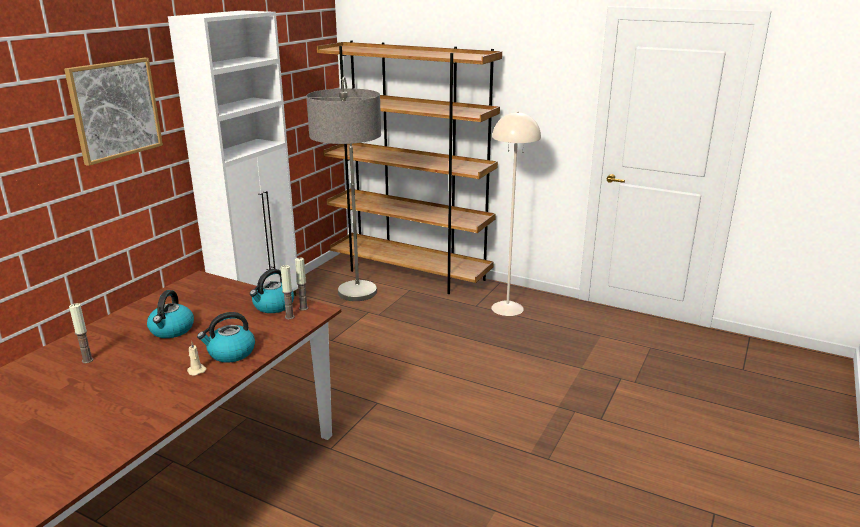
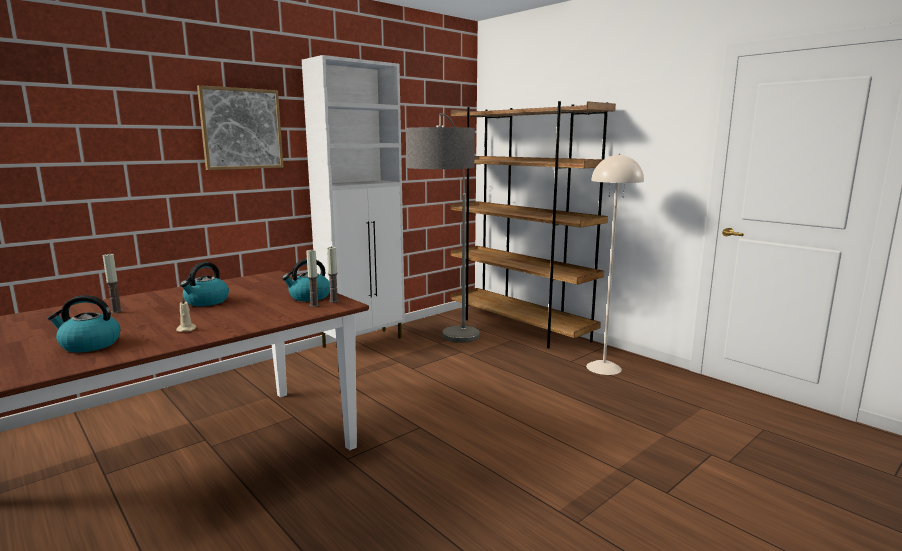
camera: 20 degrees right, 10 degrees down
(231, 353) = (231, 322): kettle -> kettle (89, 345)

